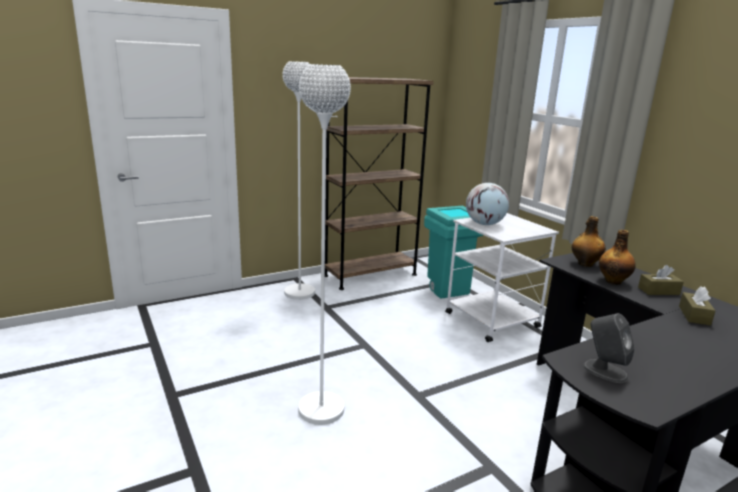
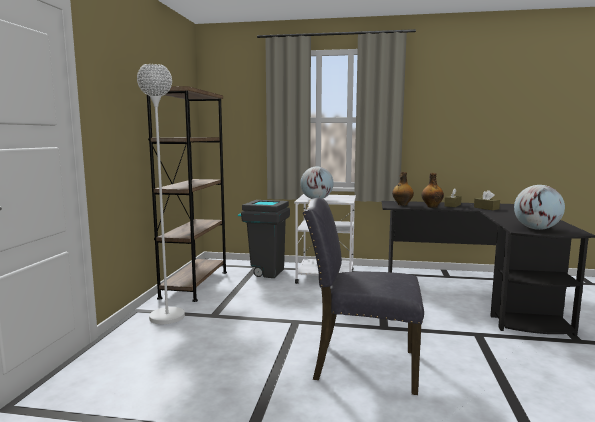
camera: 50 degrees left, 10 degrees down
(321, 409) = (362, 365): white floor lamp -> grey chair
(446, 289) = (264, 273): turquoise trash can -> grey trash can
(604, 371) = (536, 229): grey speaker -> globe

